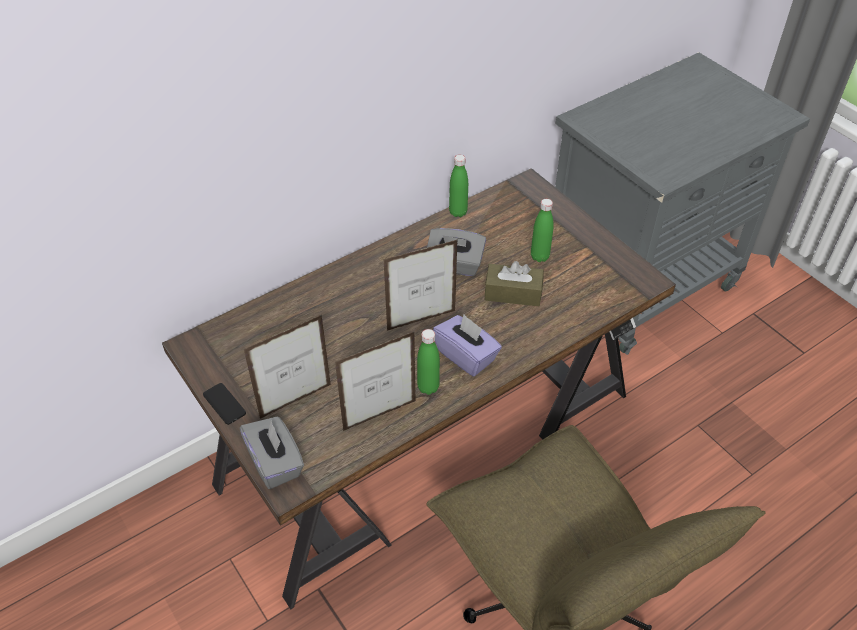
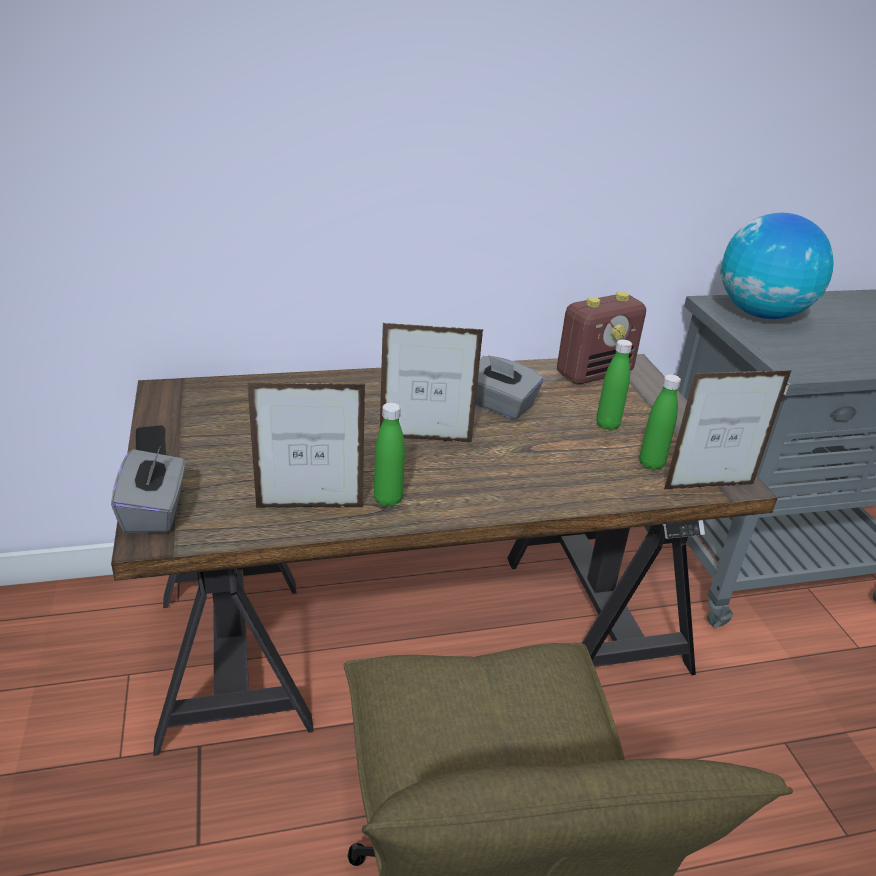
camera: 20 degrees right, 15 degrees down
(296, 401) = (227, 465): picture frame -> picture frame (709, 487)
(458, 212) = (533, 366): green bottle -> green bottle (651, 464)
(466, 356) = (456, 485): purple tissue box -> none
(506, 204) = (594, 373): none -> radio
(513, 293) = (553, 447): brown tissue box -> none
(617, 120) = (761, 314): none -> globe

